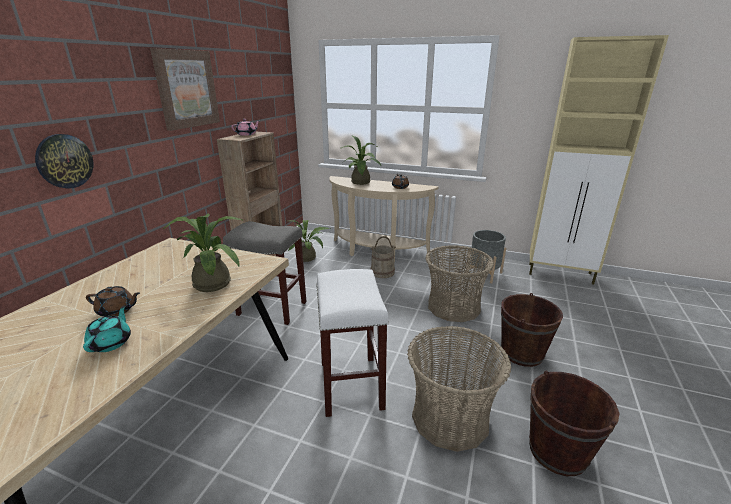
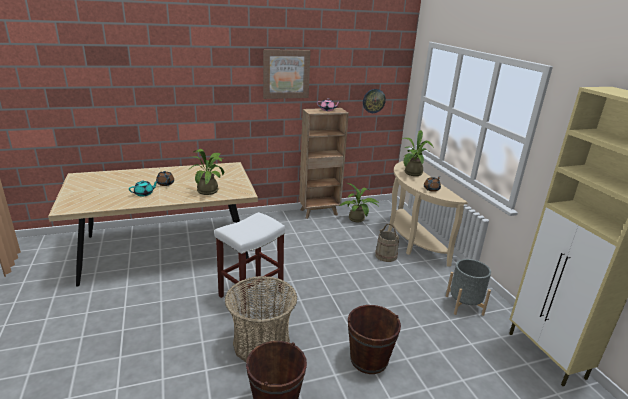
camera: 50 degrees right, 0 degrees up
(64, 161) = (194, 106): wall clock -> wall clock (373, 101)
(273, 308) = (286, 235): grey stool -> none
(453, 307) = (386, 305): basket -> none

